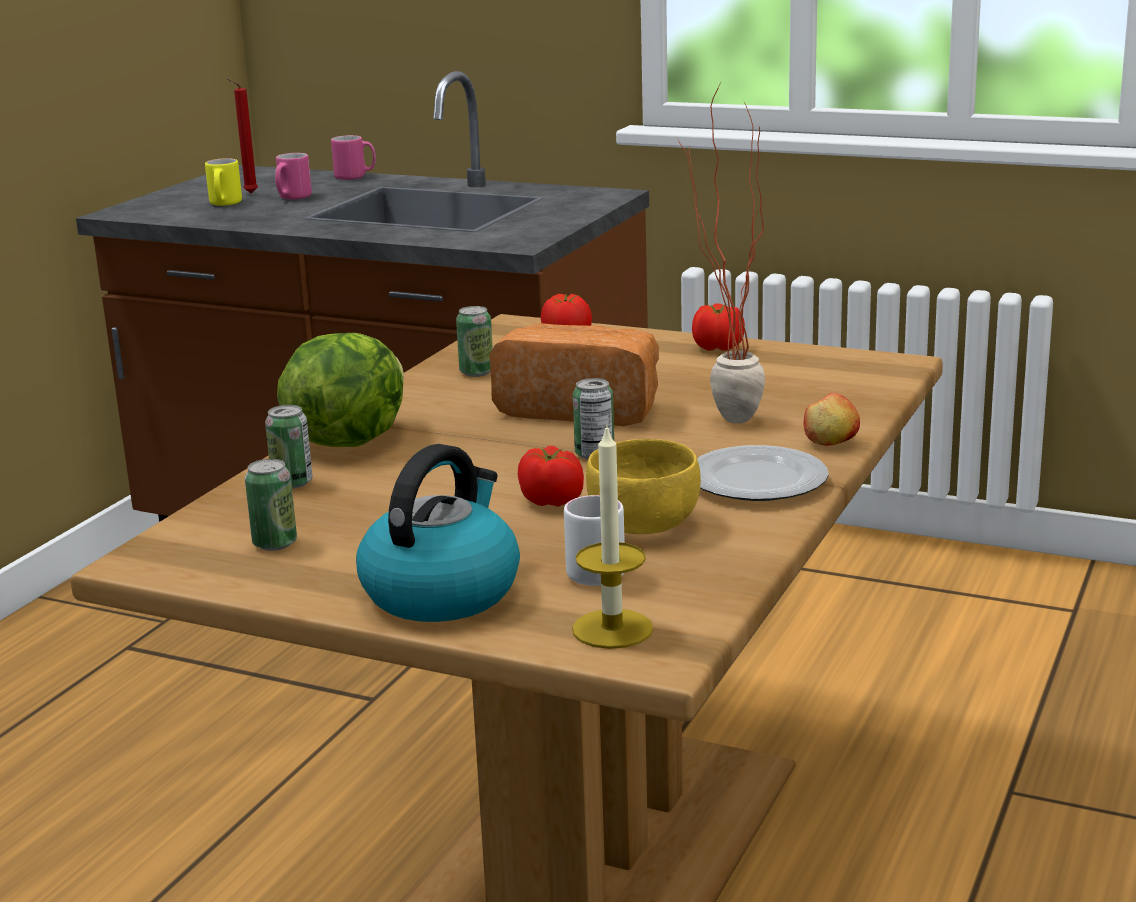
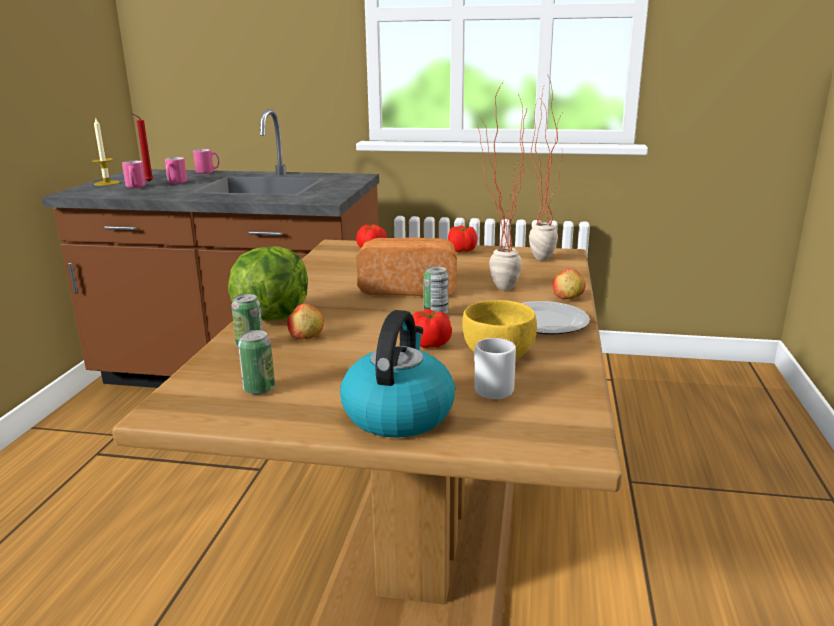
camera: 15 degrees left, 0 degrees up
(224, 204) = (135, 187): yellow mug -> pink mug
(379, 475) = (307, 336): none -> apple
(476, 372) = (331, 271): can -> none
(612, 629) = (533, 429): candle -> candle (106, 183)
(849, 366) = (542, 256): none -> potted plant

